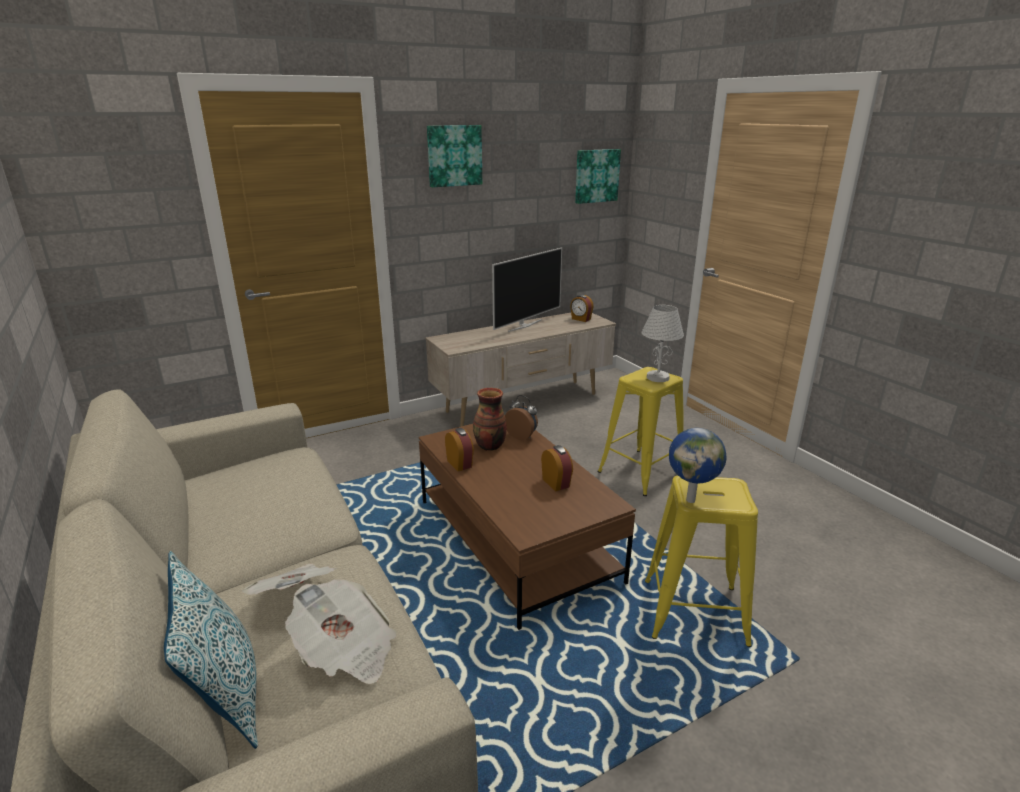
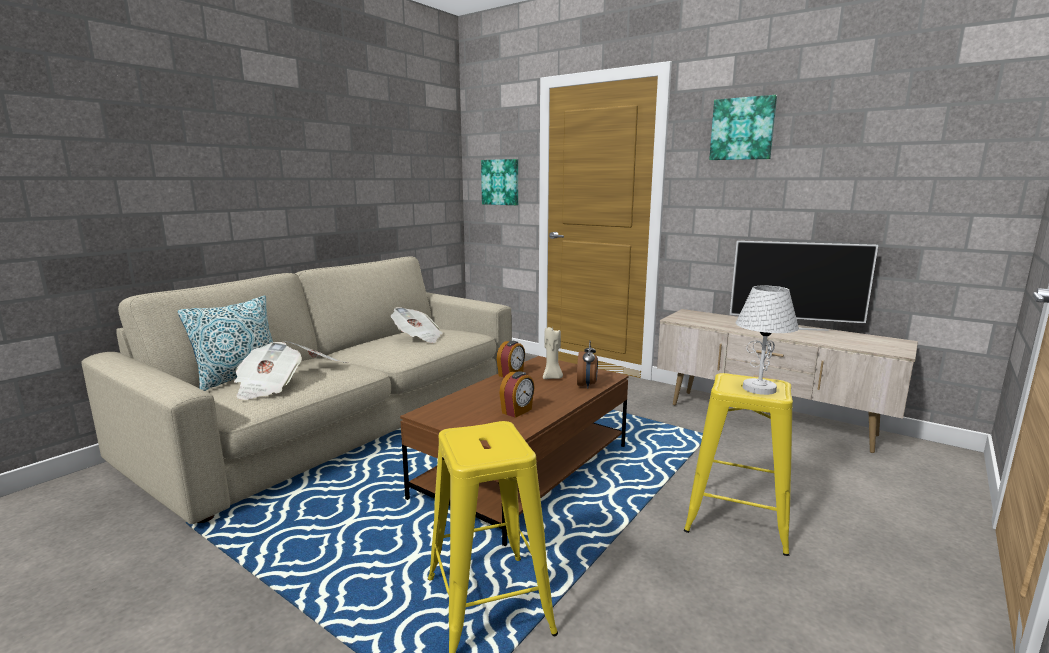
camera: 65 degrees right, 10 degrees down
(273, 492) = (418, 338): none -> newspaper
(489, 446) = (552, 378): vase -> beige candle
(581, 319) = (877, 343): alarm clock -> none
(596, 176) = (969, 153): picture -> picture (501, 182)
(691, 500) = (459, 431): globe -> none

